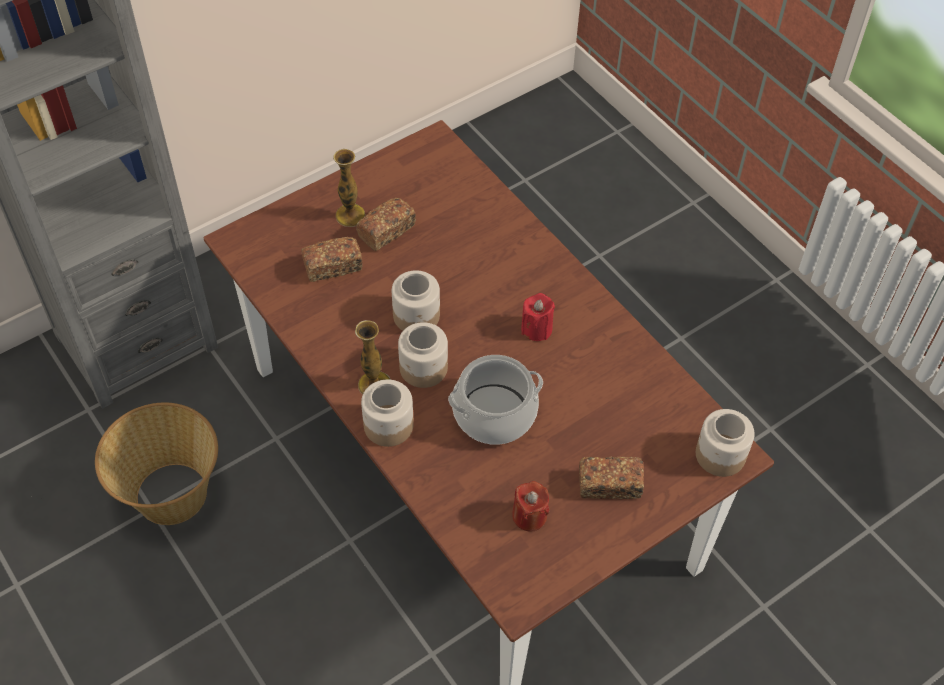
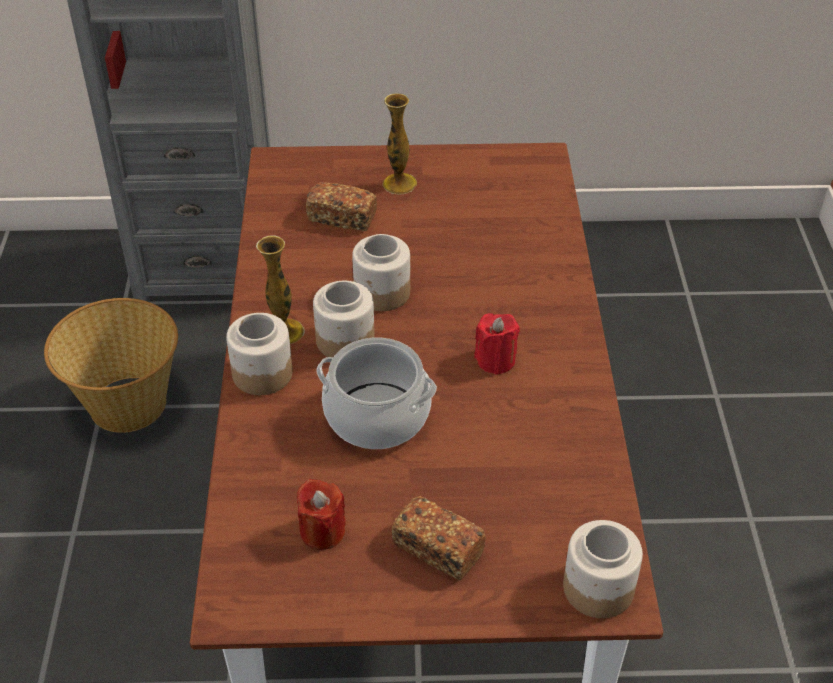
camera: 35 degrees right, 10 degrees down
(386, 231) = (422, 210): bread -> none

